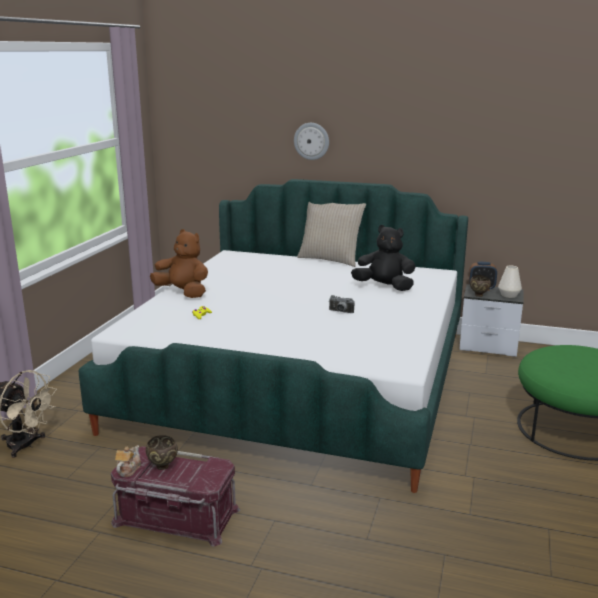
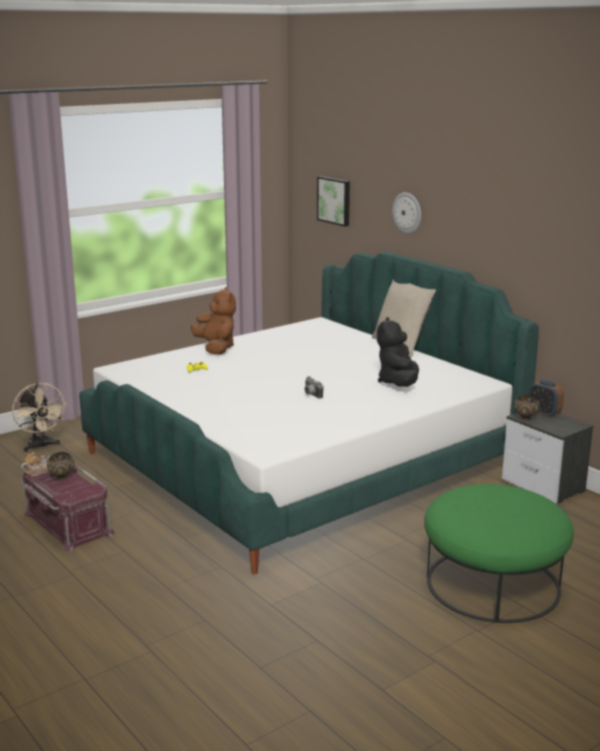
camera: 35 degrees right, 0 degrees up
(218, 140) = (335, 200): none -> picture
(384, 287) = (398, 383): black plush toy -> black plush toy turned 135 degrees counterclockwise
(509, 295) = (560, 427): white vase -> none

